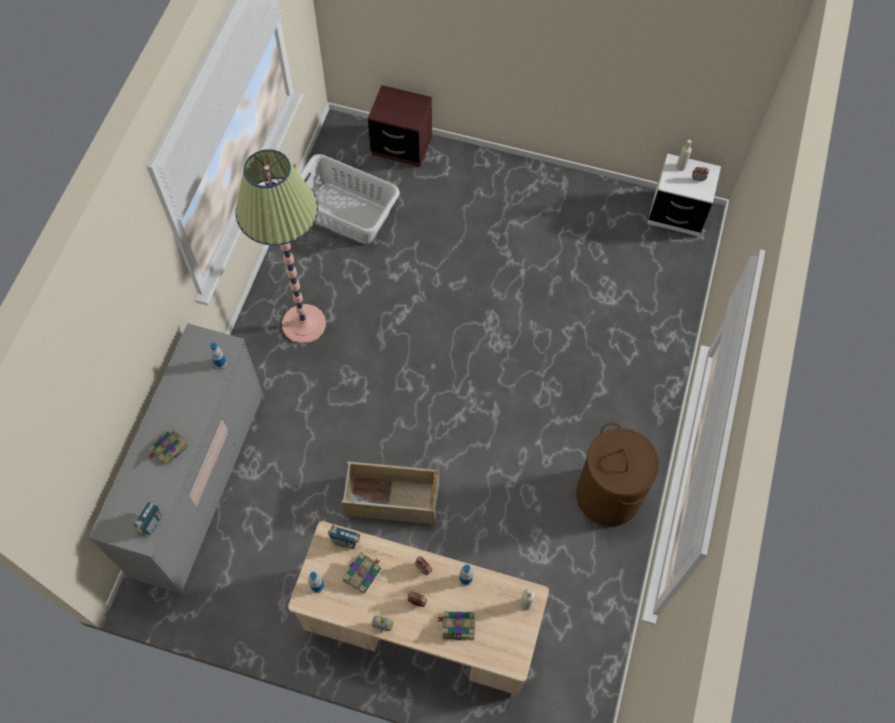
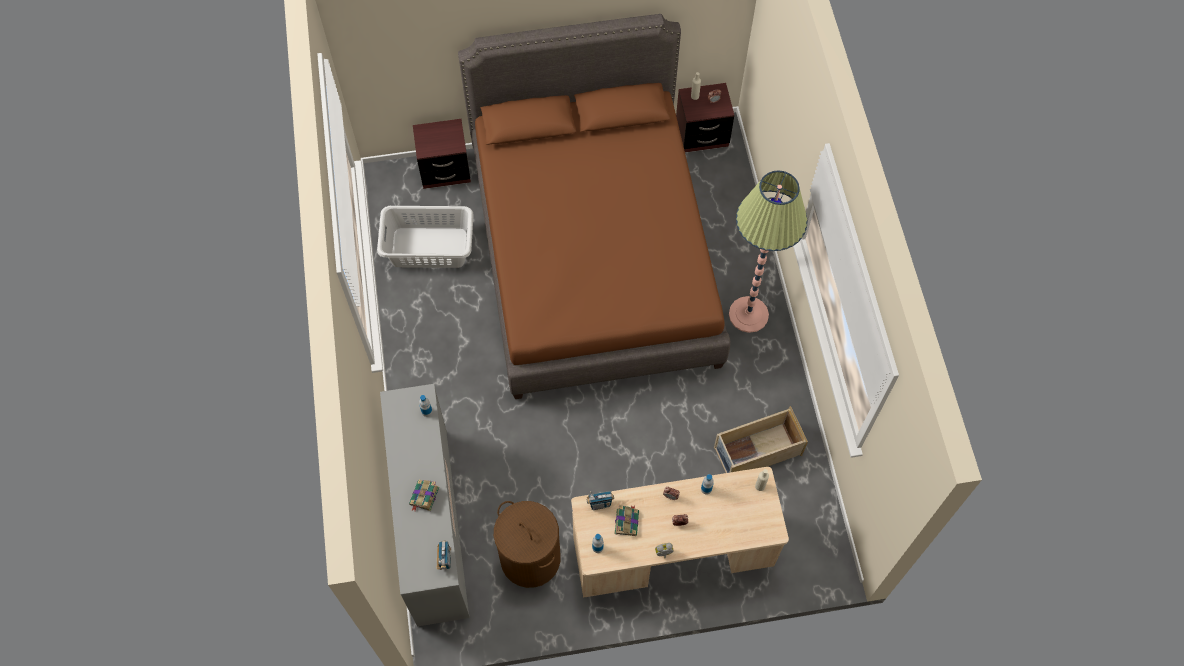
camera: 25 degrees left, 0 degrees up
(304, 324) = (445, 356): floor lamp -> floor lamp (748, 314)
(391, 500) = (596, 465): beige storage box -> beige storage box (757, 451)
(457, 626) = (718, 526): book -> none
(502, 287) = (593, 255): none -> brown bed
(608, 495) = (762, 384): brown laundry basket -> brown laundry basket (530, 558)
(676, 214) = (701, 135): white nightstand -> brown nightstand

